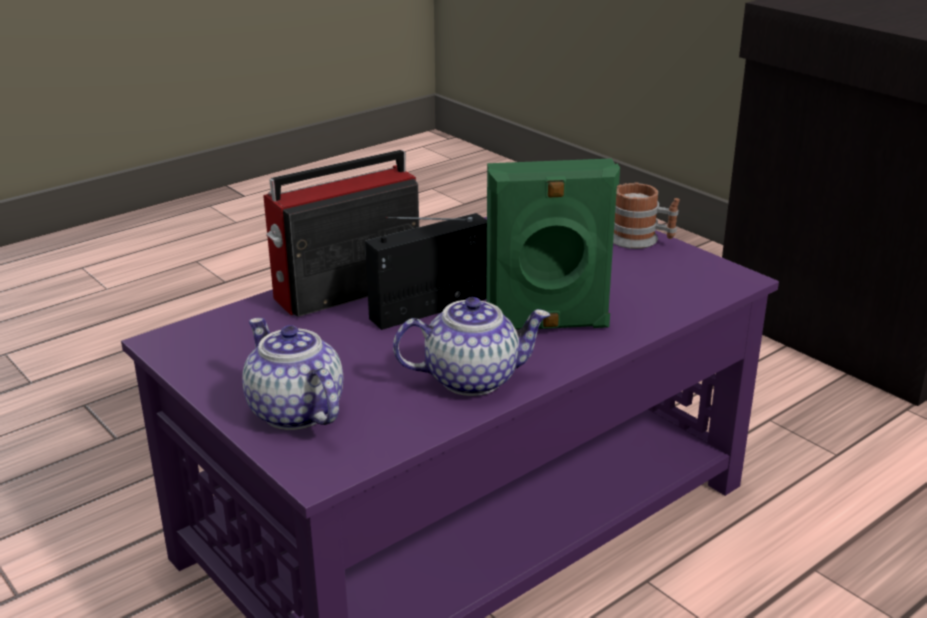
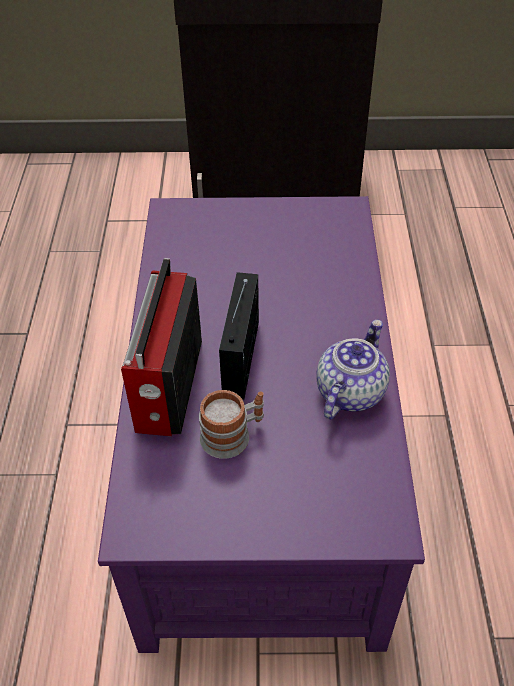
camera: 50 degrees left, 20 degrees up
(294, 411) = (307, 505): teapot -> none
(547, 326) = (321, 319): green speaker -> none
(641, 240) = (262, 212): mug -> mug (232, 435)

